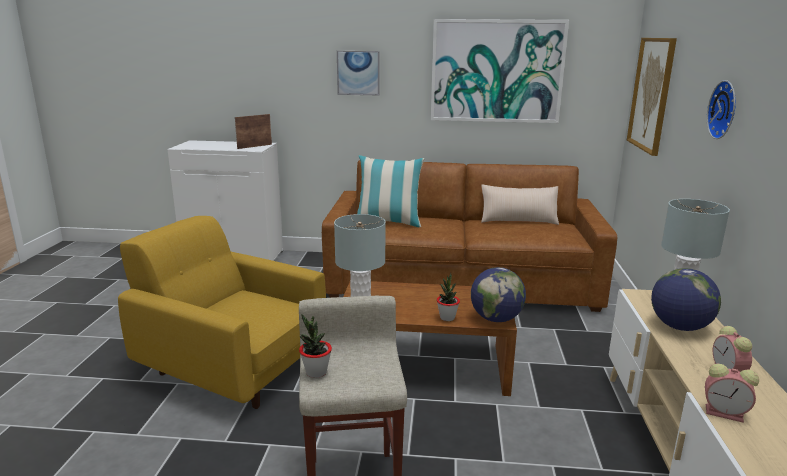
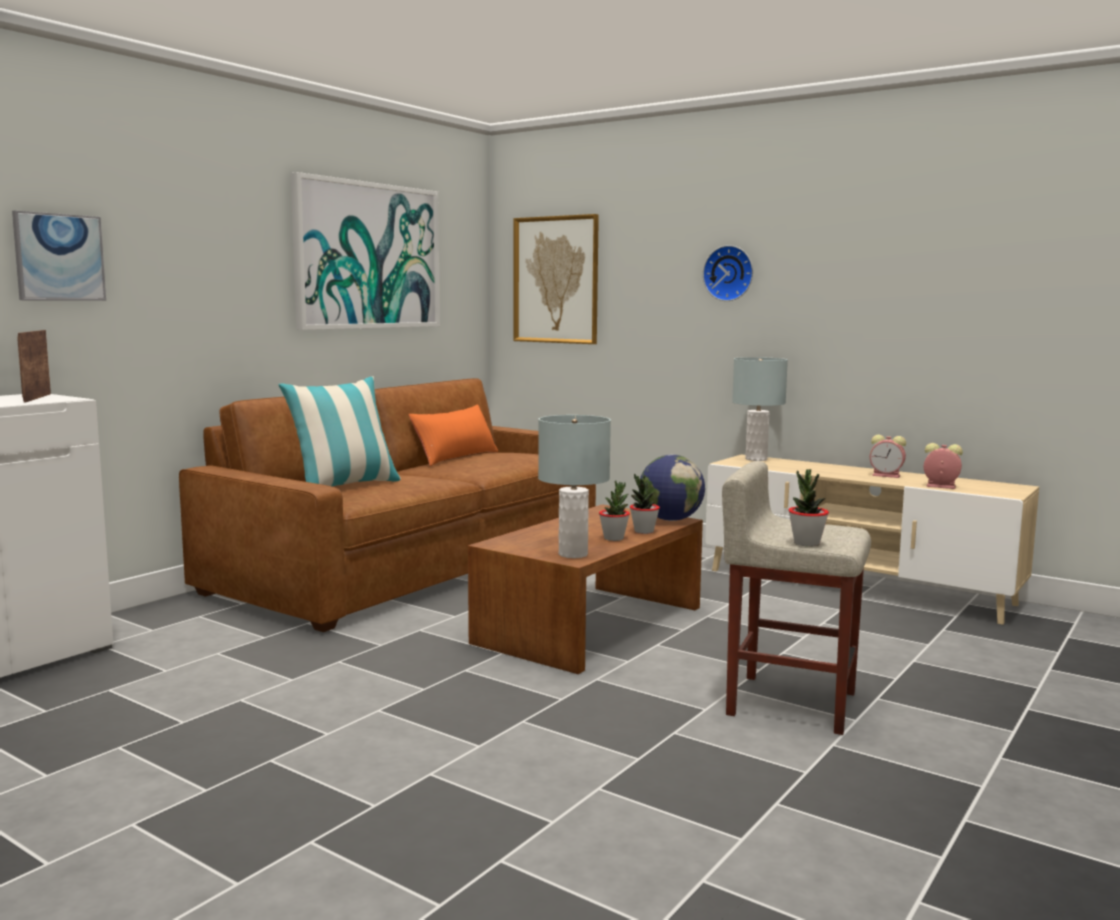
camera: 60 degrees left, 10 degrees down
(232, 367) = (438, 727): yellow armchair -> none
(358, 73) = (187, 252): picture -> picture (59, 257)
(415, 313) = (614, 538): none -> potted plant
(518, 220) = (455, 457): beige pillow -> orange pillow
(679, 327) = (802, 468): globe -> none
(726, 413) = (939, 486): alarm clock -> alarm clock turned 120 degrees counterclockwise

